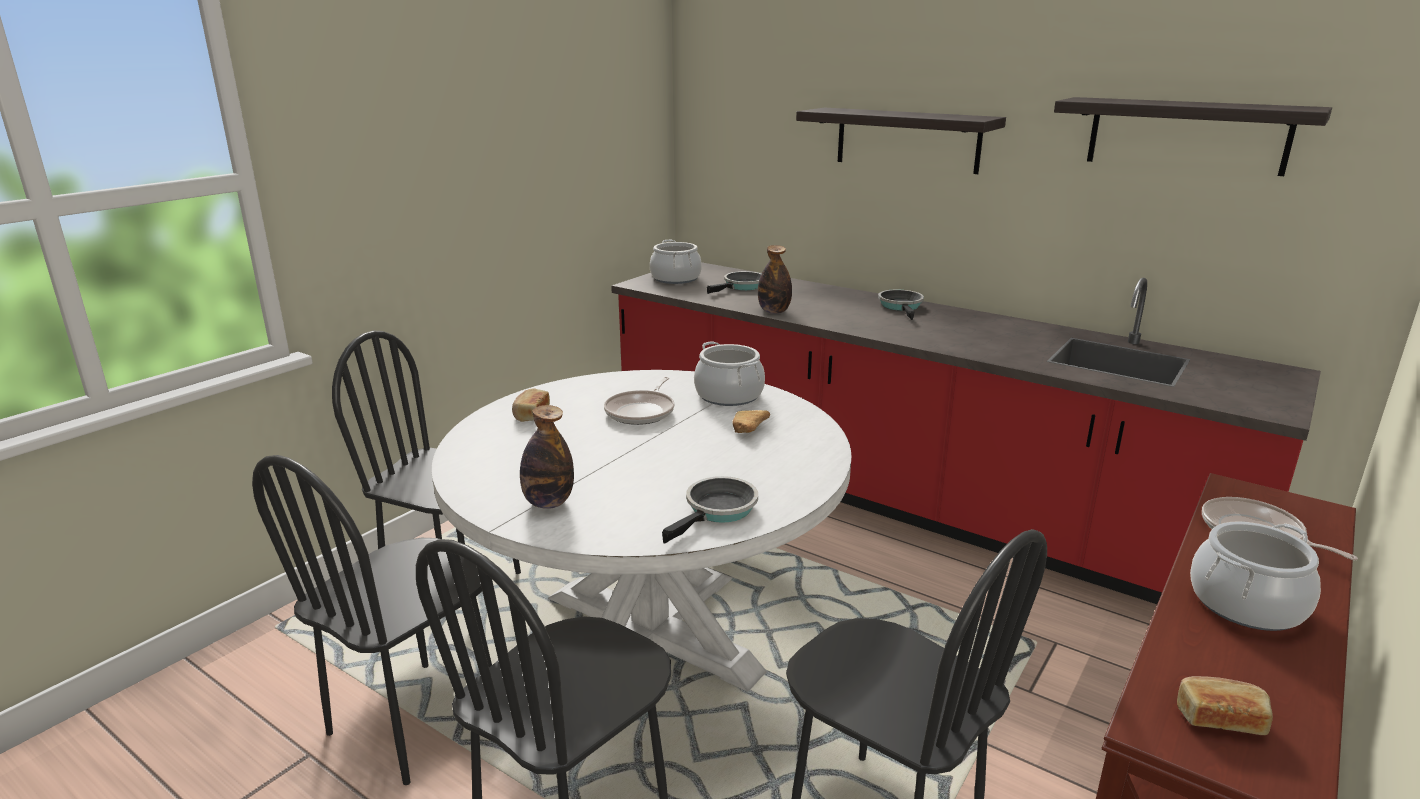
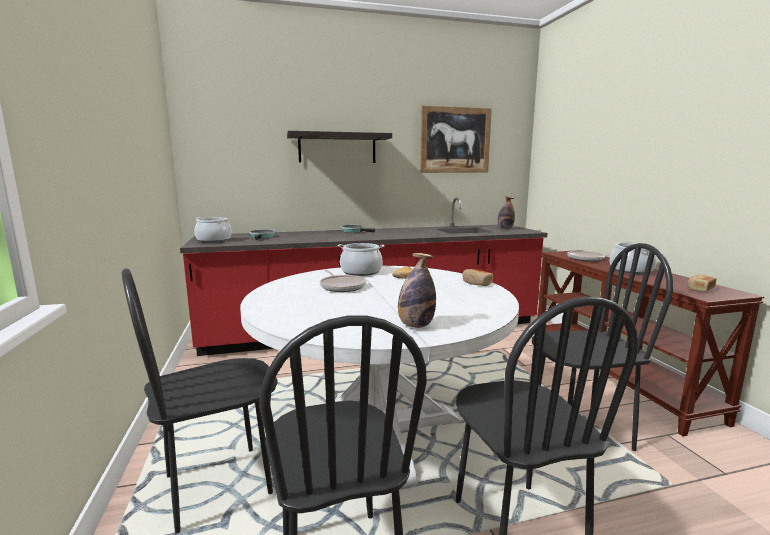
camera: 50 degrees left, 10 degrees down
(530, 414) = (285, 304): bread -> bread (476, 283)
(718, 511) = (482, 300): frying pan -> none
(774, 311) = (308, 240): bottle -> bottle (505, 228)
(1187, 135) = (455, 140): shelf -> picture

